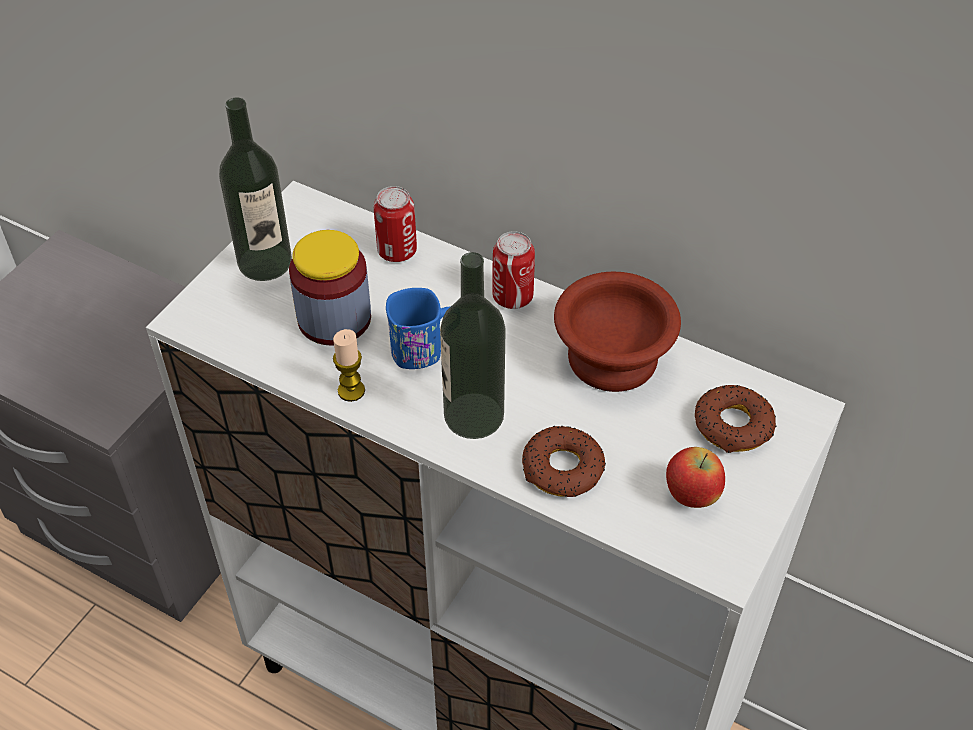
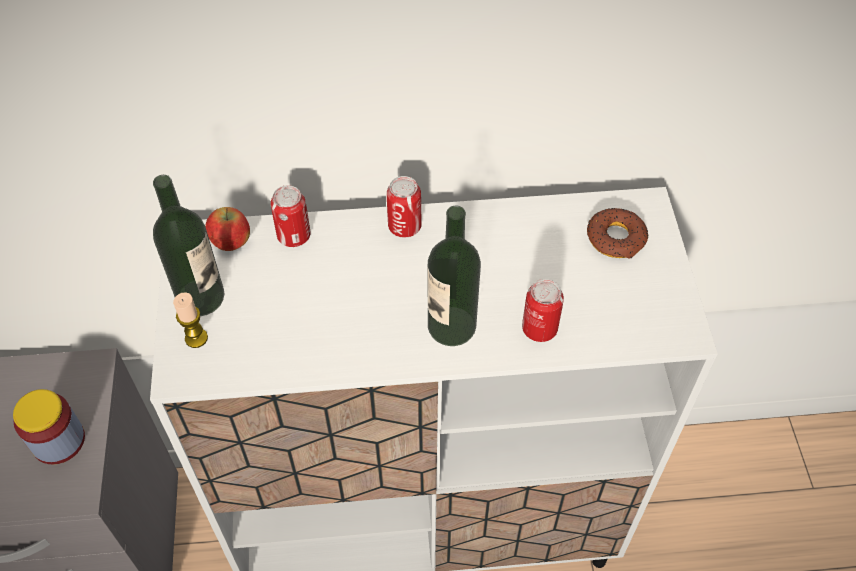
camera: 35 degrees left, 5 degrees up
(334, 318) = (292, 311): jar -> jar (58, 441)
(351, 391) = (352, 357): candle -> candle (196, 338)
(425, 349) = (378, 297): blue mug -> none
(562, 468) = (539, 328): donut -> can
(610, 360) = (506, 237): brown bowl -> none
(691, 496) = (630, 300): apple -> apple (231, 243)

